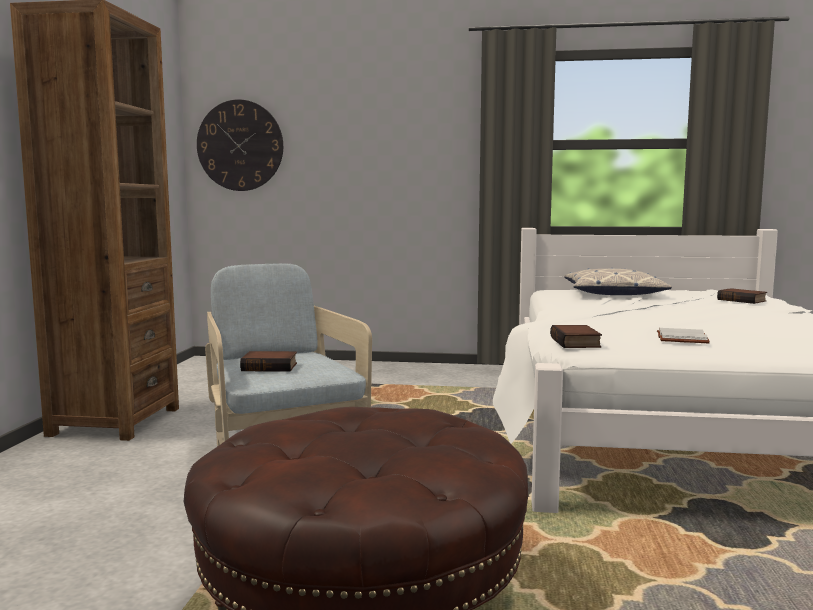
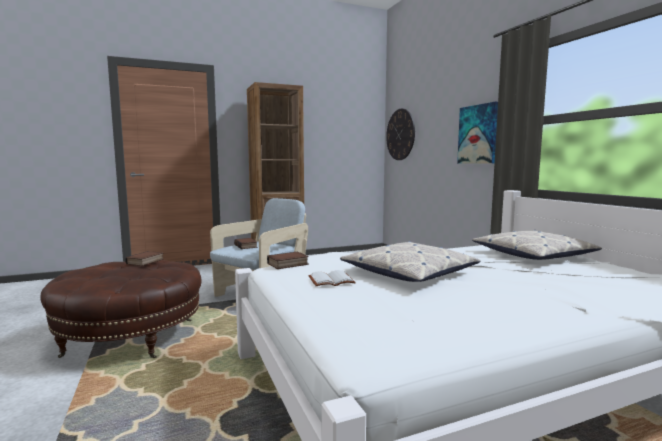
camera: 60 degrees right, 0 degrees up
(431, 156) = (478, 134): none -> picture
(659, 321) = (409, 272): none -> pillow
(742, 300) = (604, 287): book -> book (145, 262)

